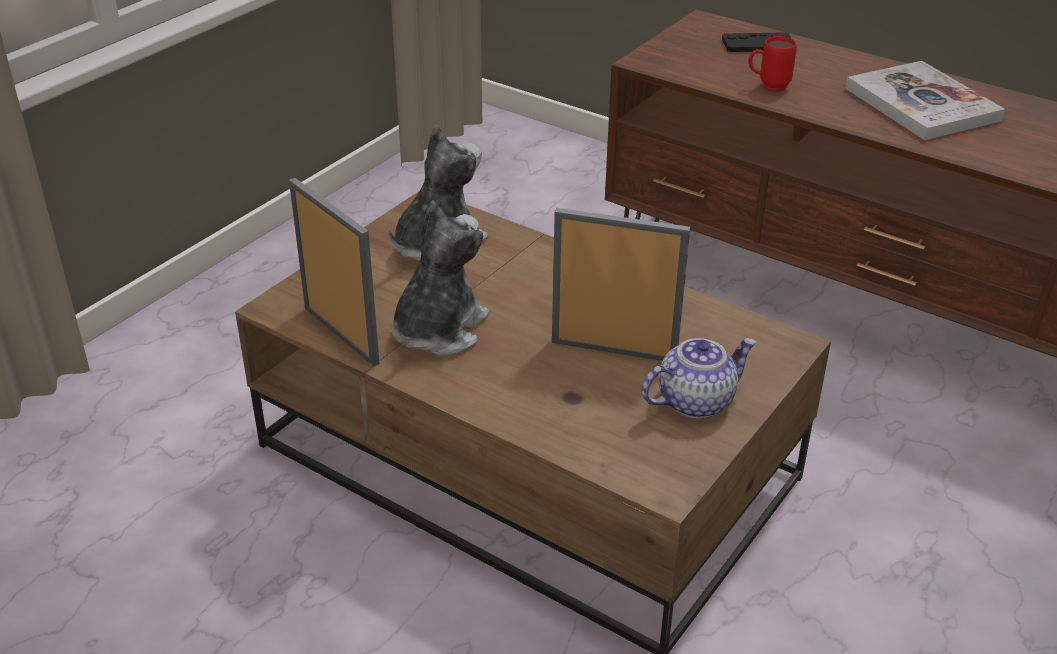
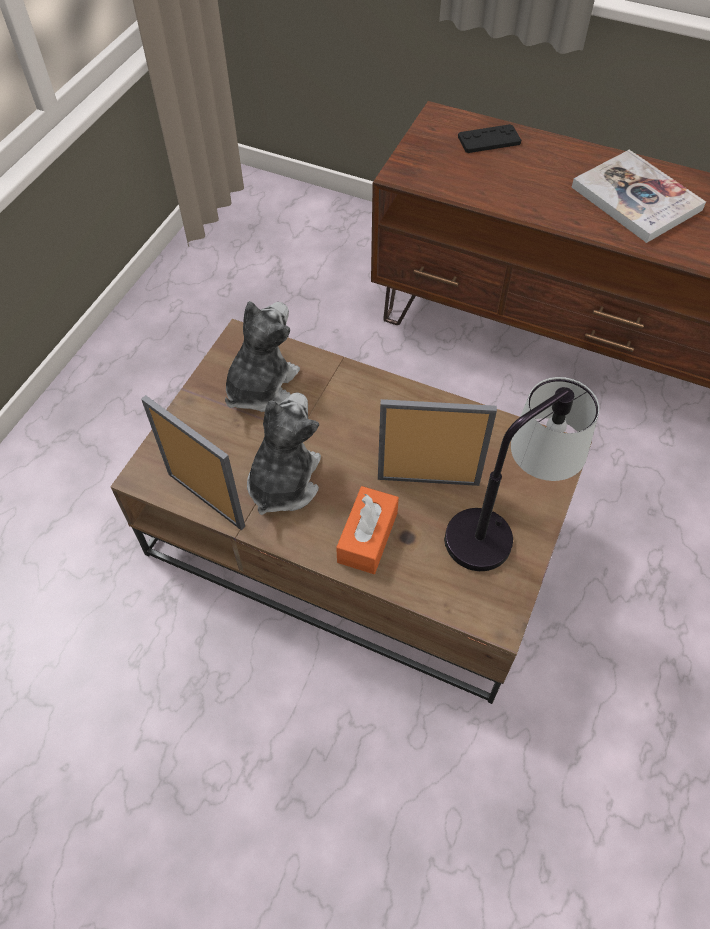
camera: 10 degrees left, 20 degrees up
(523, 391) = (367, 537): none -> orange tissue box
(695, 401) = (502, 524): teapot -> table lamp
(767, 86) = (508, 193): red mug -> none

